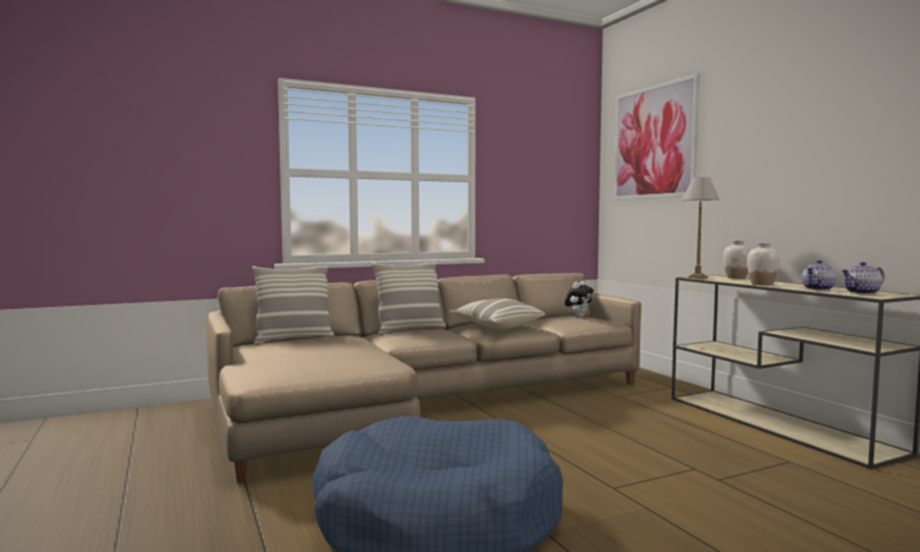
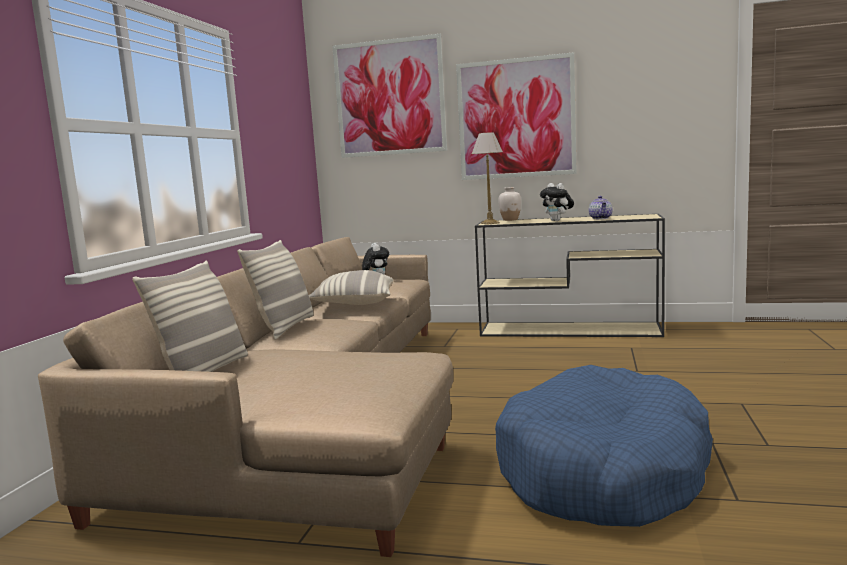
camera: 50 degrees left, 5 degrees up
(762, 161) = (516, 118): none -> picture
(762, 284) = (557, 220): white vase -> plush toy
(862, 293) = (631, 217): teapot -> none

